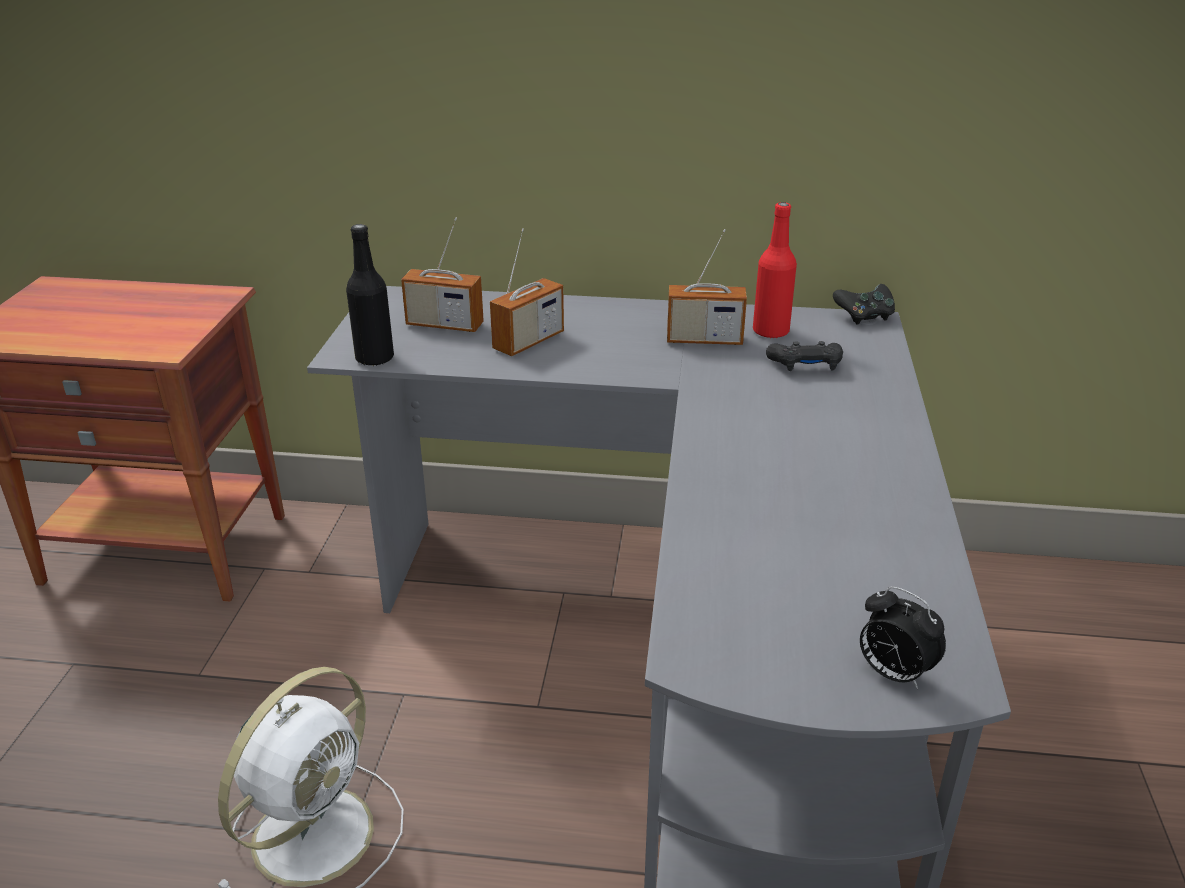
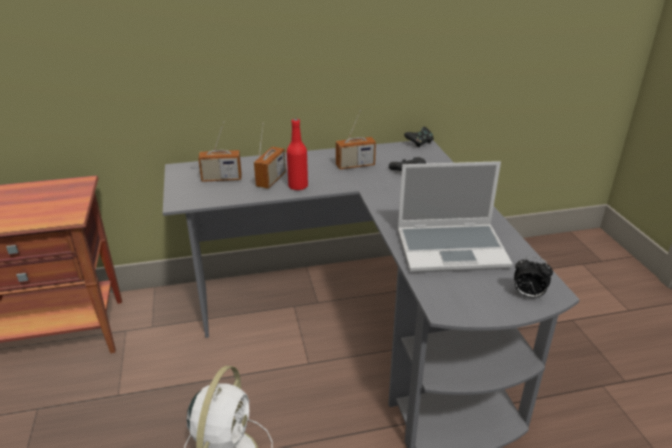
camera: 20 degrees left, 0 degrees up
(374, 358) = (197, 201): black bottle -> none
(770, 331) = (382, 156): red bottle -> red bottle (298, 186)
(792, 539) = (452, 248): none -> laptop

